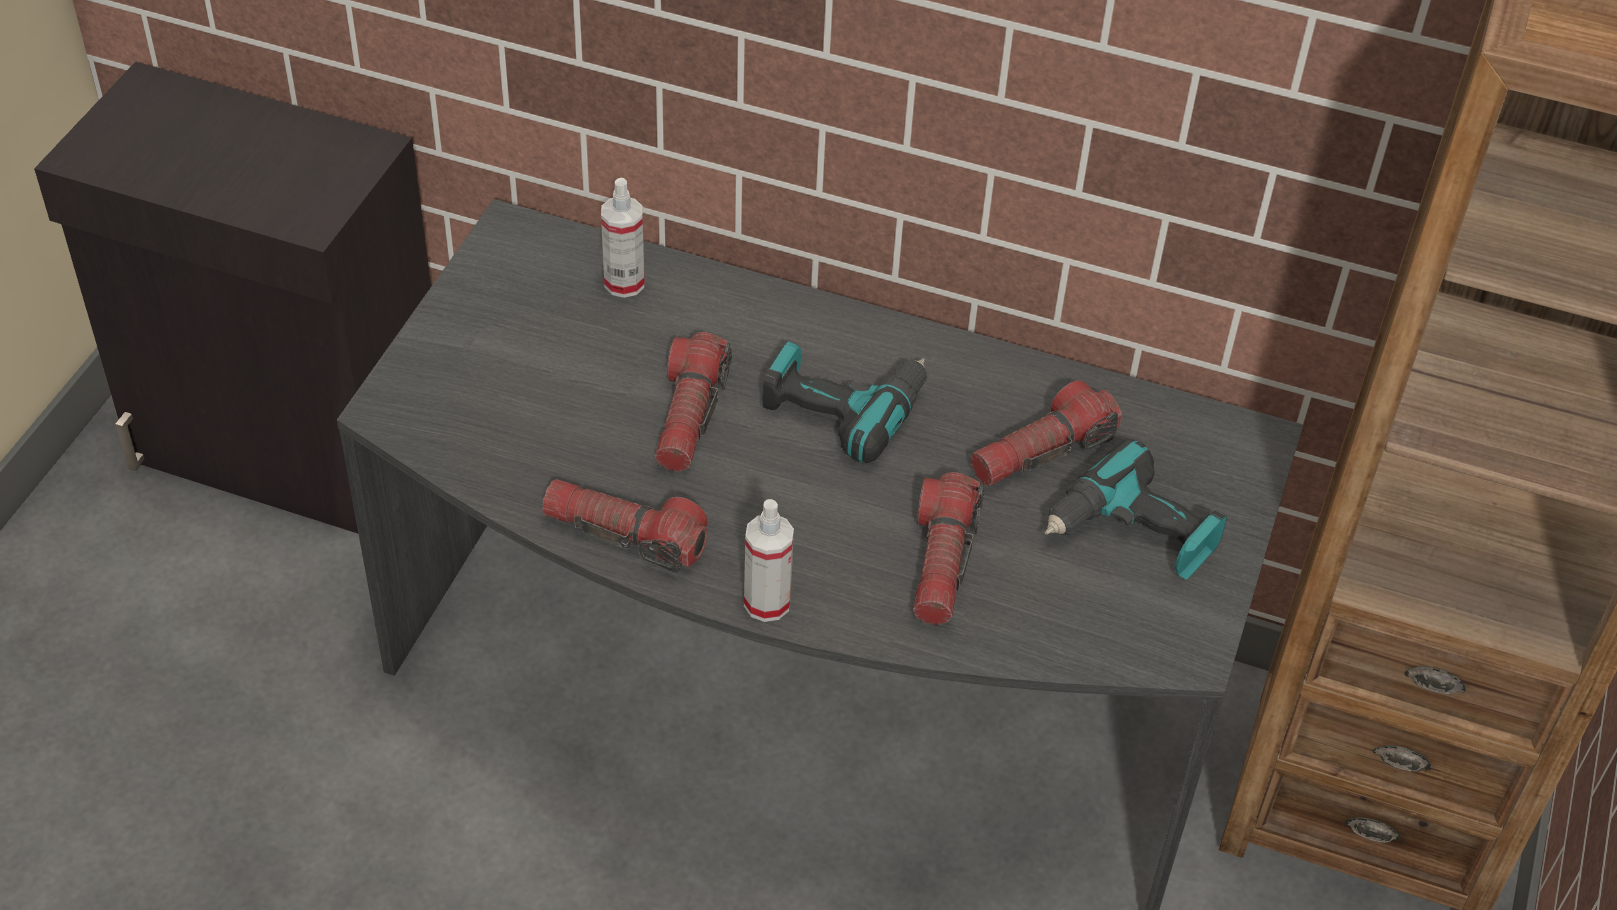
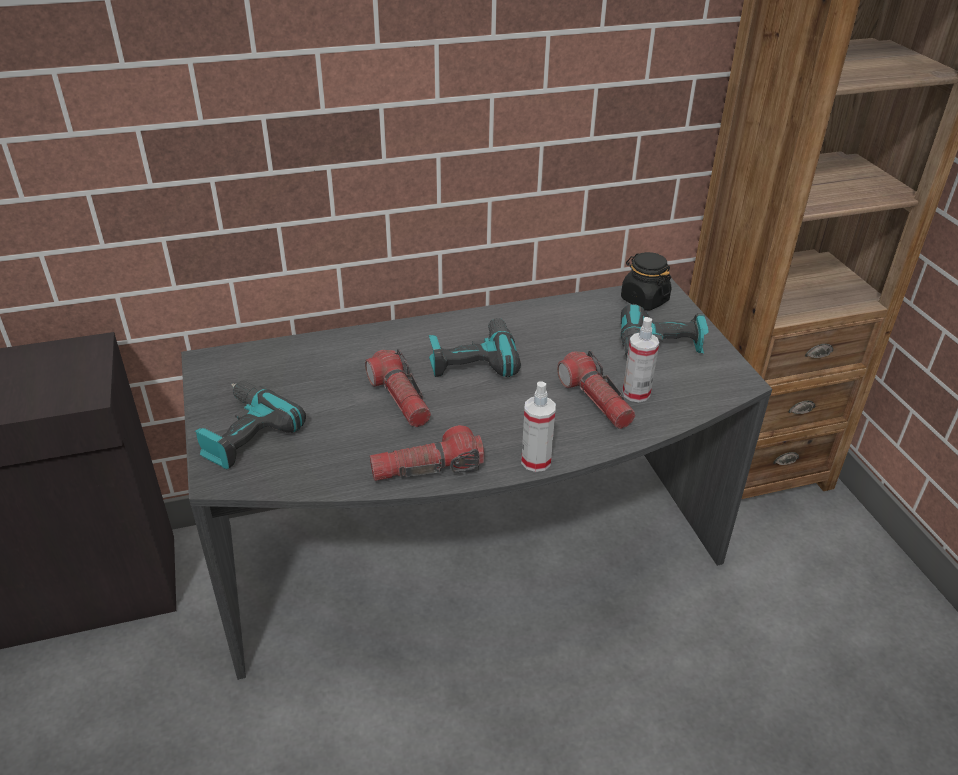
camera: 35 degrees left, 10 degrees down
(464, 363) = (243, 433): none -> power drill
(624, 283) = (299, 357): spray bottle -> spray bottle (636, 393)
(1042, 452) = (584, 335): flashlight -> none
(1206, 441) = (644, 300): none -> black jar

